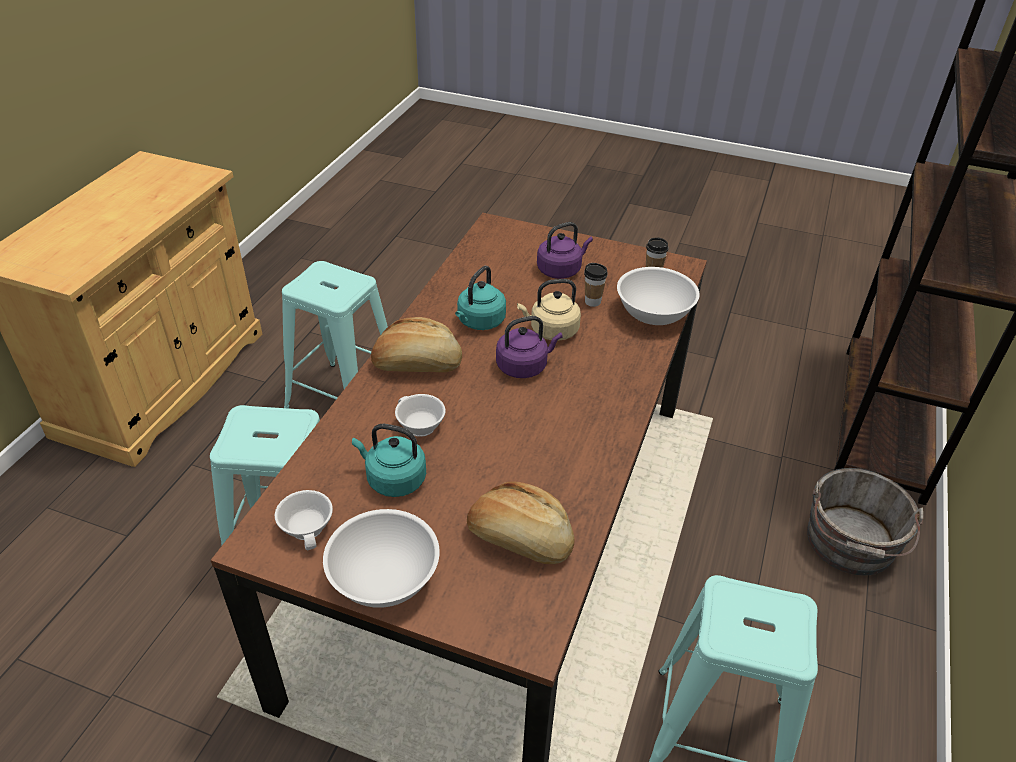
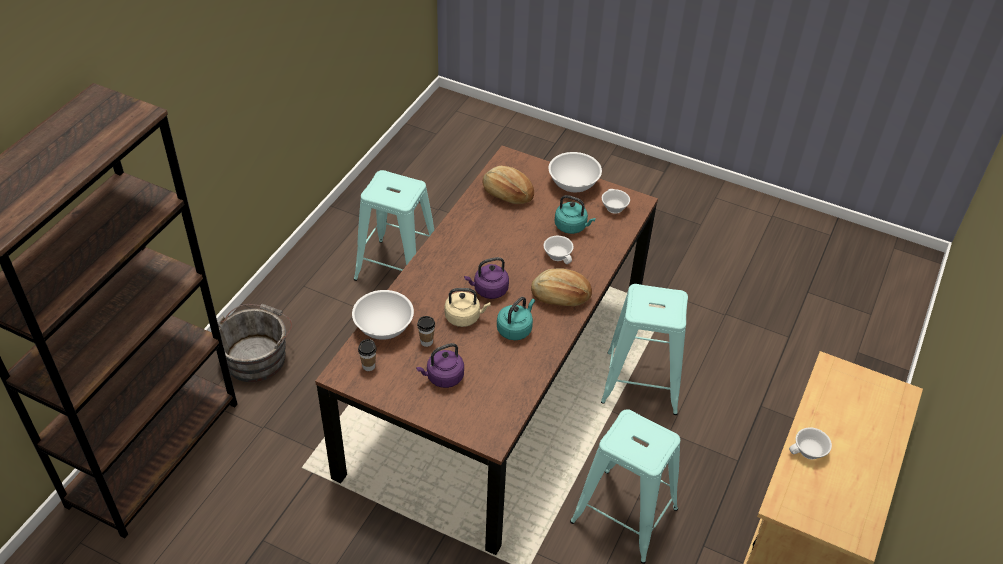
camera: 175 degrees left, 5 degrees up
(152, 208) = (809, 452): none -> white cup

